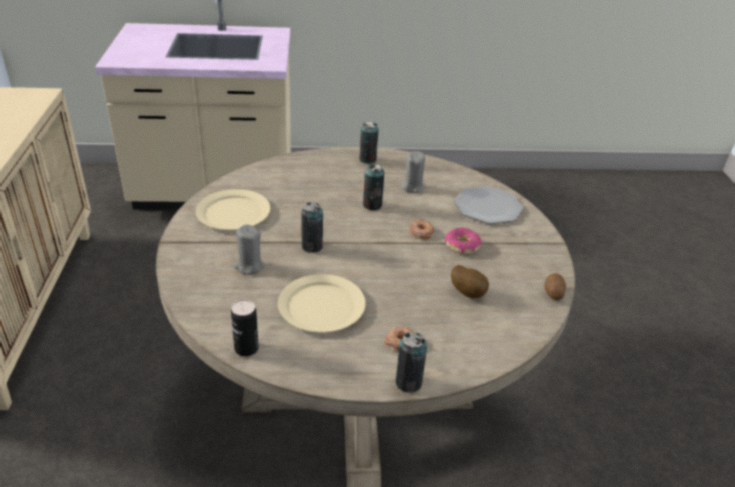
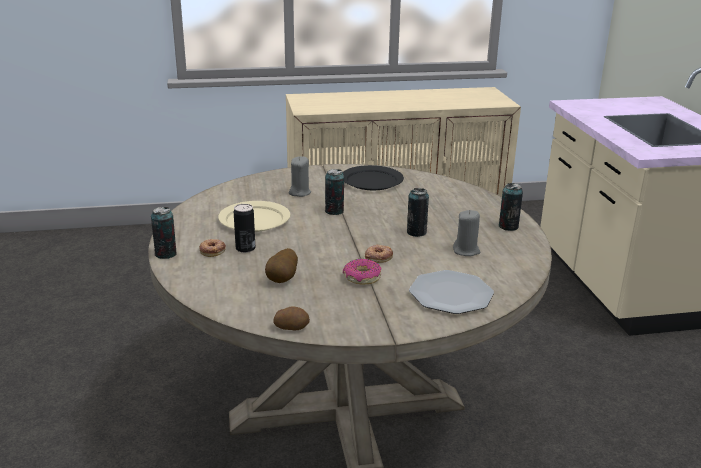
camera: 85 degrees right, 10 degrees down
(234, 212) = (372, 181): beige plate -> black plate
(246, 348) = (205, 200): can -> can (245, 248)

